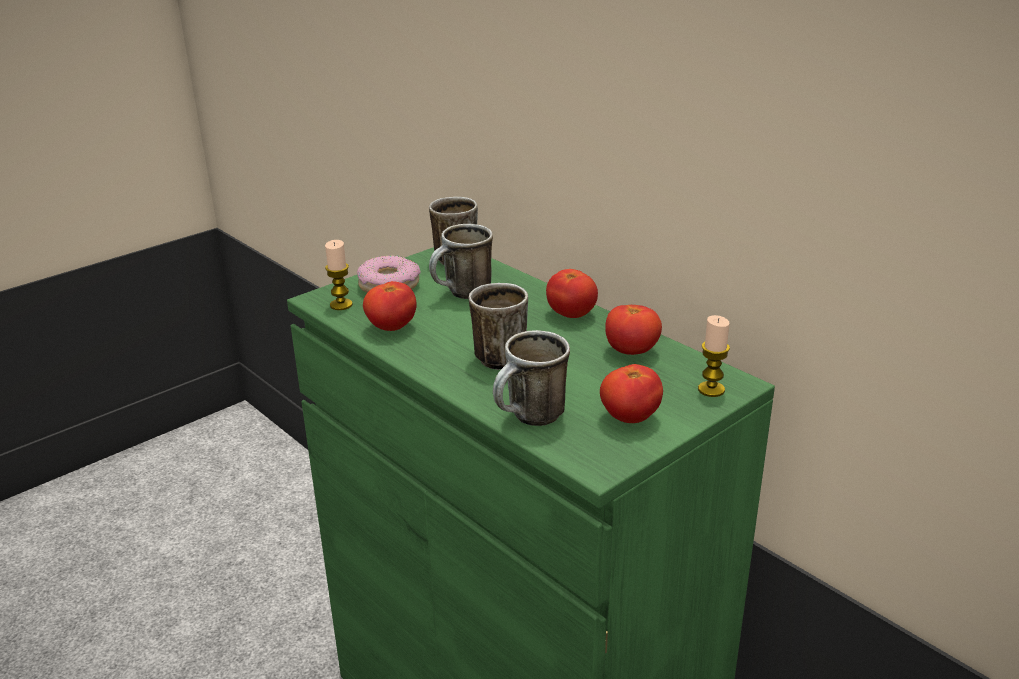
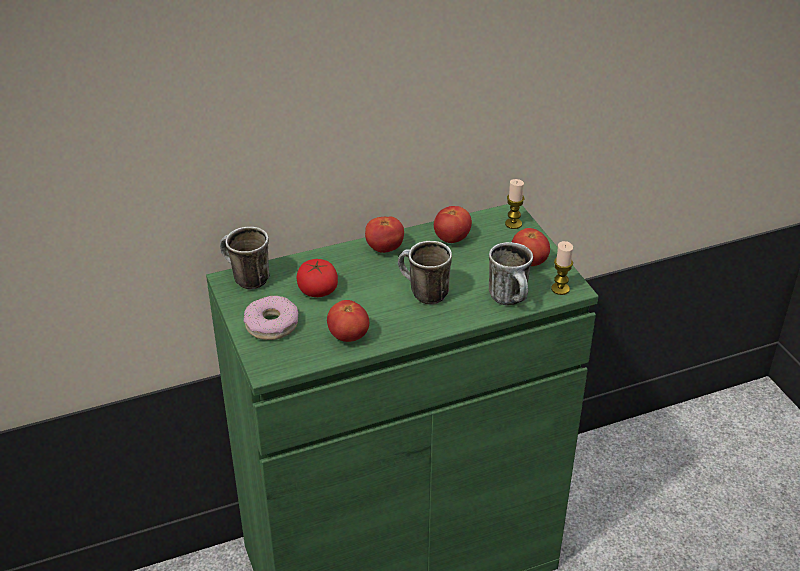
camera: 70 degrees left, 10 degrees up
(341, 305) = (289, 357): candle -> candle (560, 289)
(463, 295) = (317, 290): mug -> tomato

